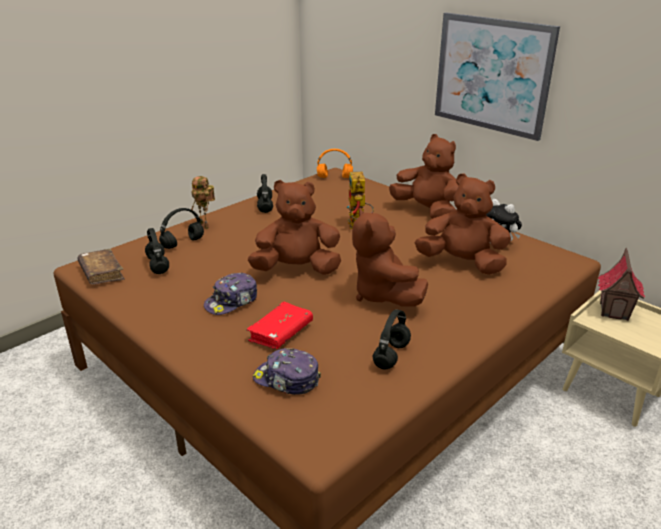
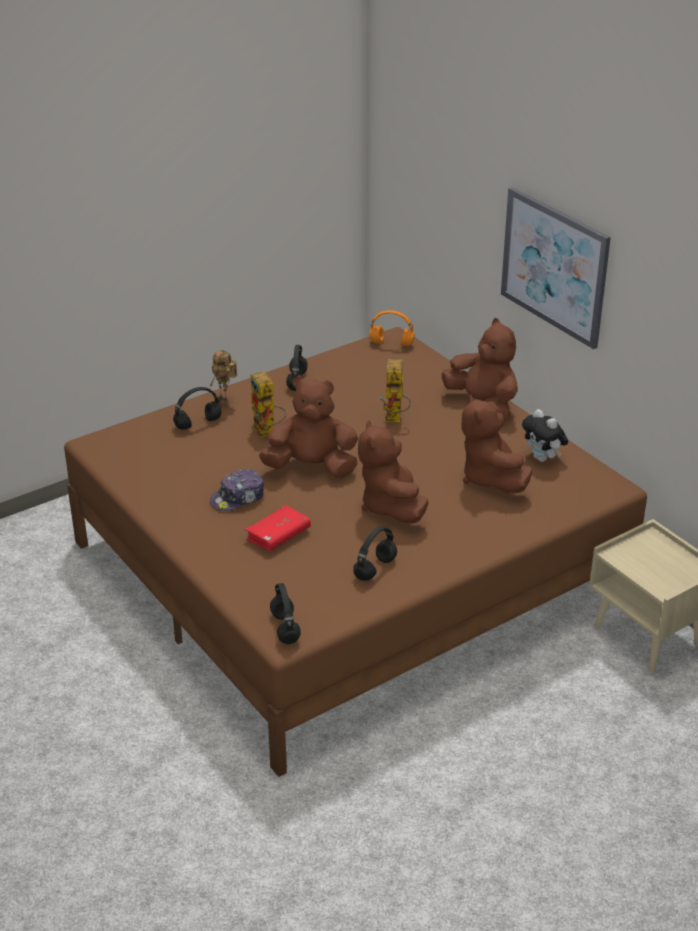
camera: 10 degrees right, 5 degrees up
(102, 273) = (113, 452): brown book -> none
(158, 266) = (170, 450): black headphones -> black headphones (286, 629)
(248, 244) = (267, 432): none -> toy robot
(286, 380) = (273, 580): cap -> none
(462, 263) = (490, 478): brown plush toy -> brown plush toy turned 135 degrees counterclockwise
(614, 311) = (648, 548): toy house -> none

